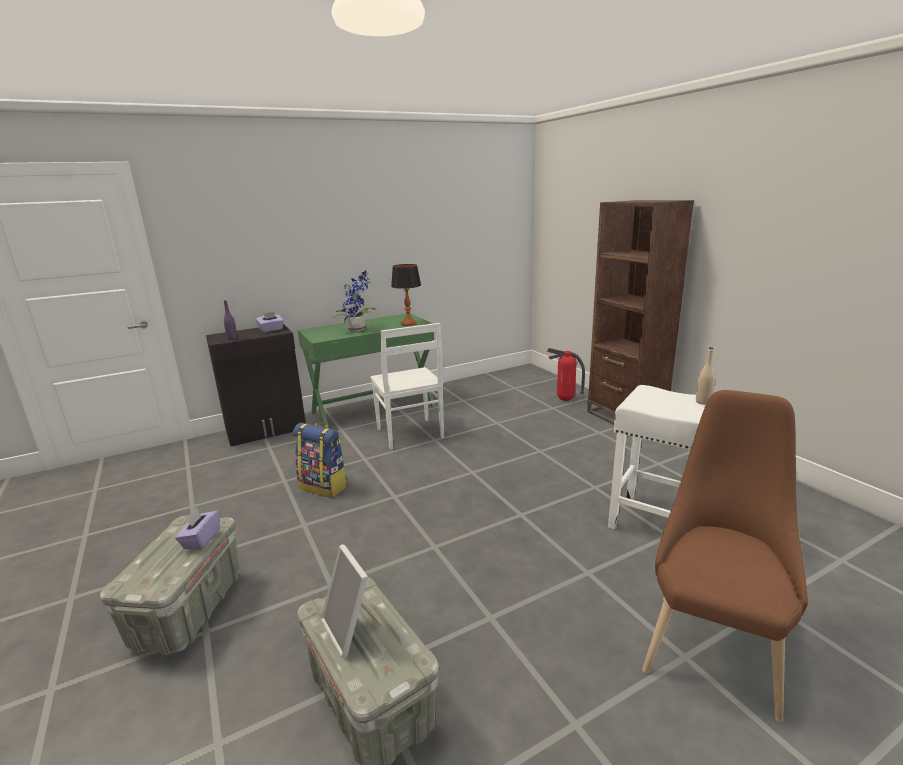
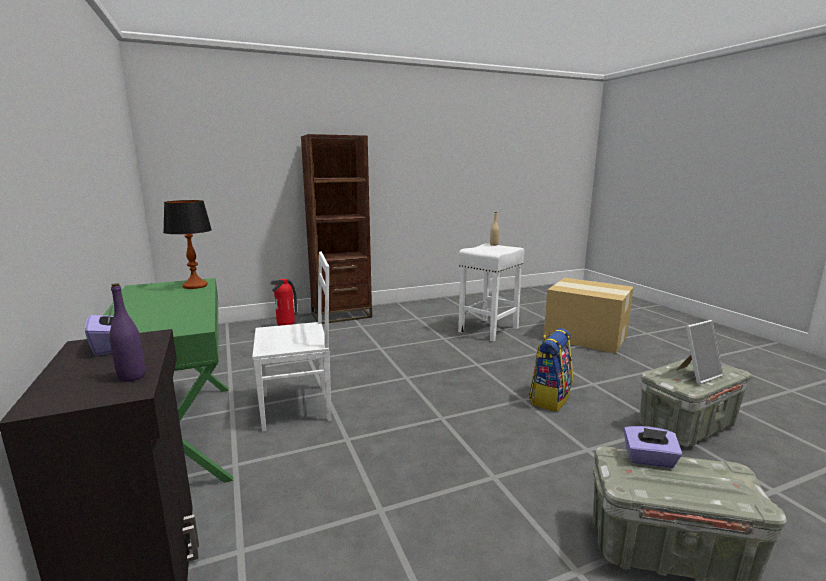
camera: 85 degrees left, 5 degrees down
(324, 486) = (408, 468): backpack -> backpack (549, 398)
(358, 330) = (181, 307): potted plant -> none
(712, 643) = (584, 336): brown chair -> cardboard box

